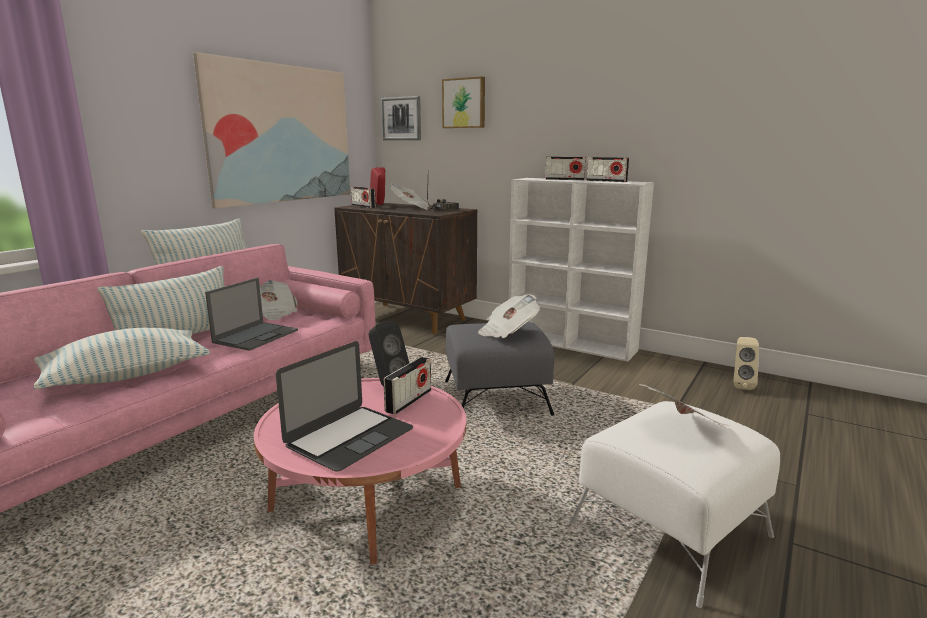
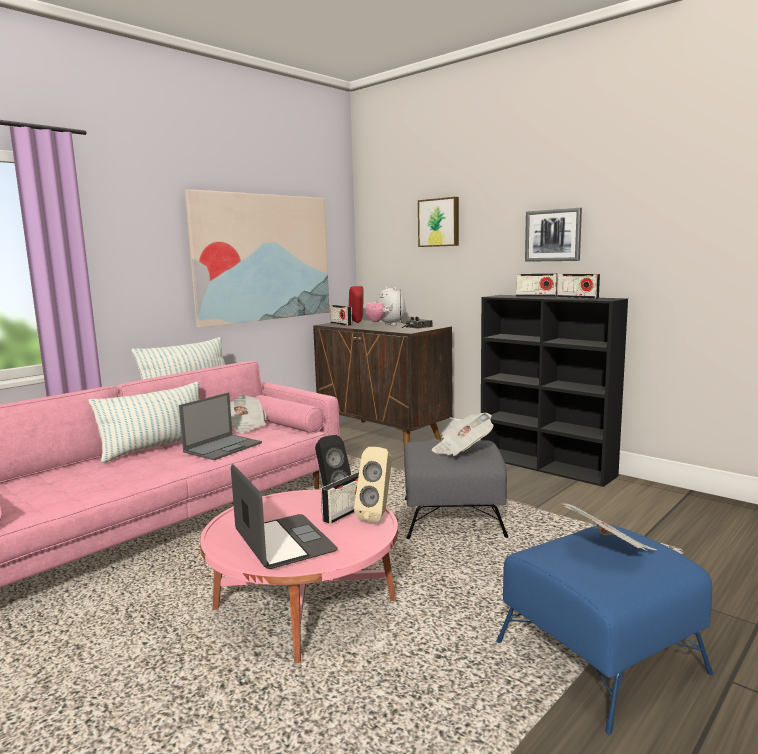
camera: 10 degrees right, 5 degrees down
(127, 376) = (105, 479): pillow -> none
(349, 437) = (284, 541): laptop -> laptop turned 75 degrees counterclockwise
(401, 118) = (380, 238): picture -> picture (553, 235)
(411, 208) = (386, 325): newspaper -> plush toy
(572, 344) = (547, 466): white bookcase -> black bookcase
(671, 529) = (601, 657): white ottoman -> blue ottoman
(740, 385) = (725, 517): beige speaker -> beige speaker (377, 516)

